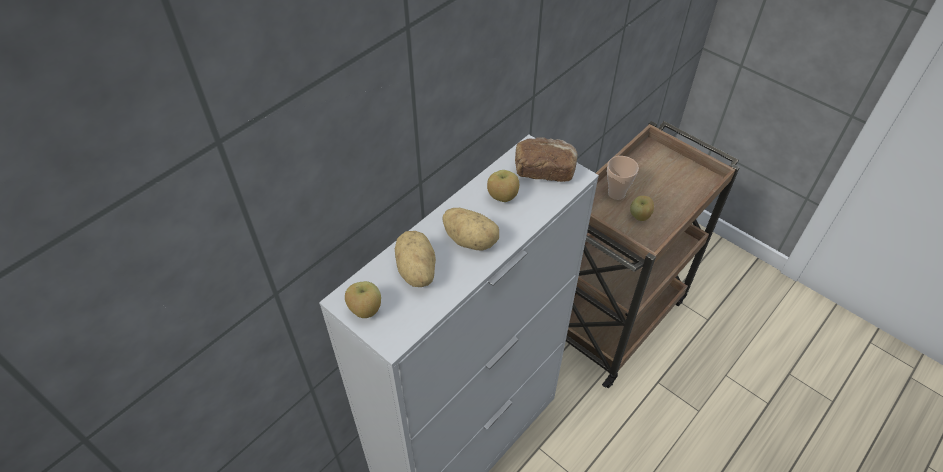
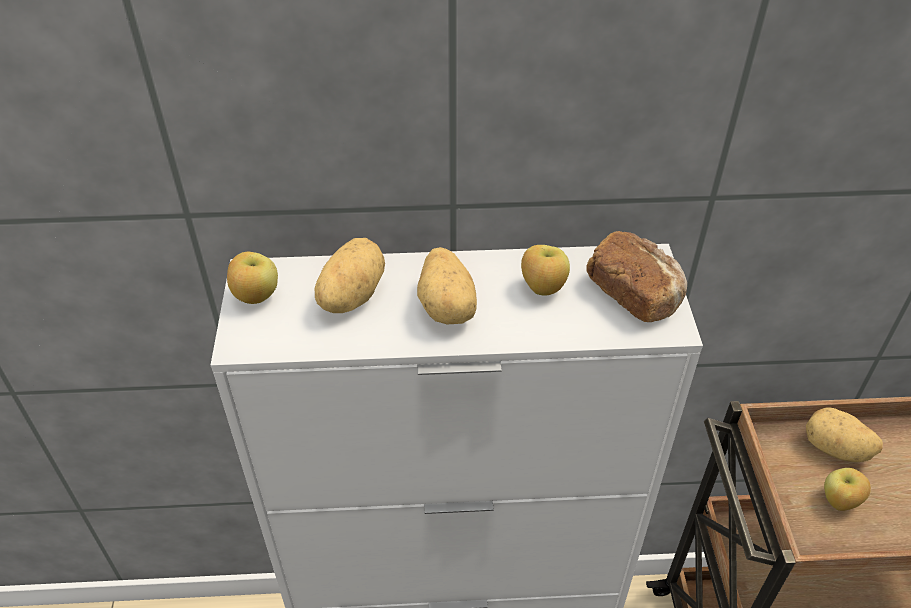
camera: 45 degrees right, 5 degrees down
(616, 193) = (835, 450): cup -> potato

